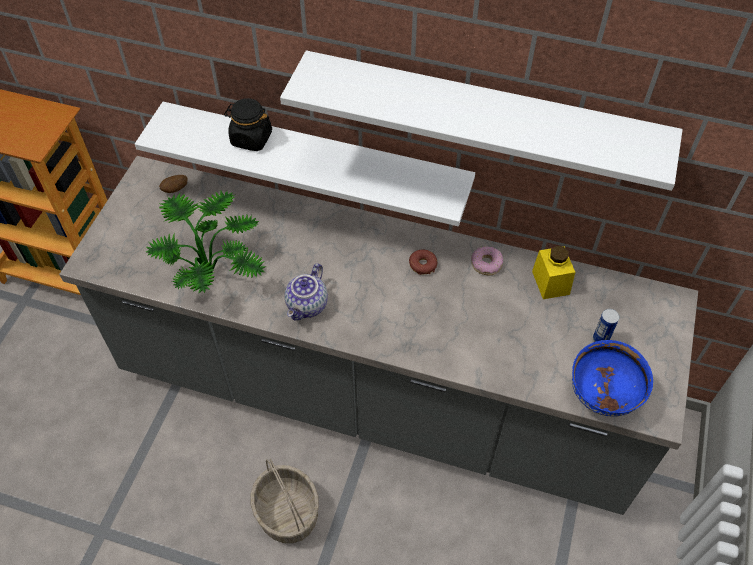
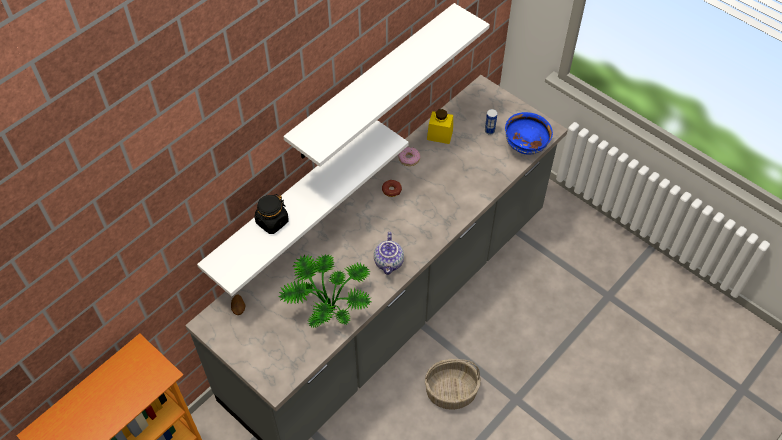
camera: 65 degrees left, 0 degrees up
(308, 306) = (389, 262): teapot -> teapot turned 45 degrees clockwise

